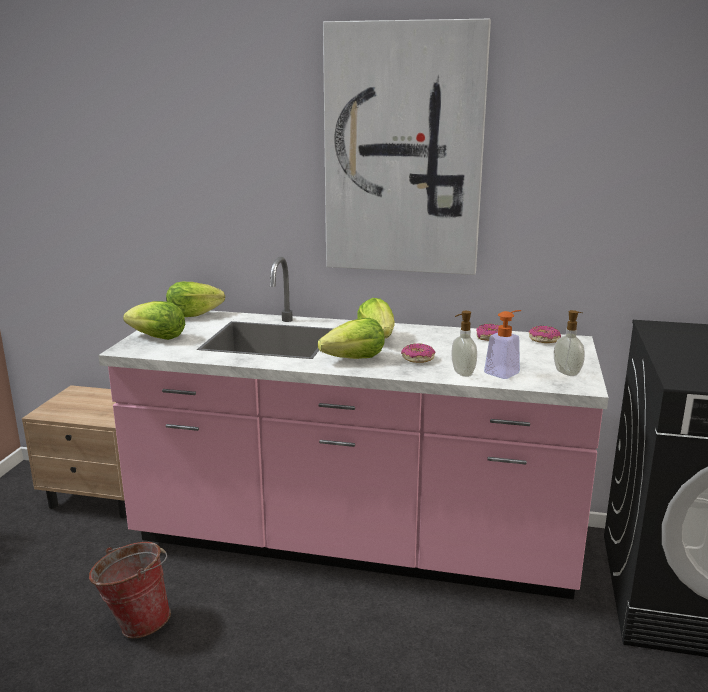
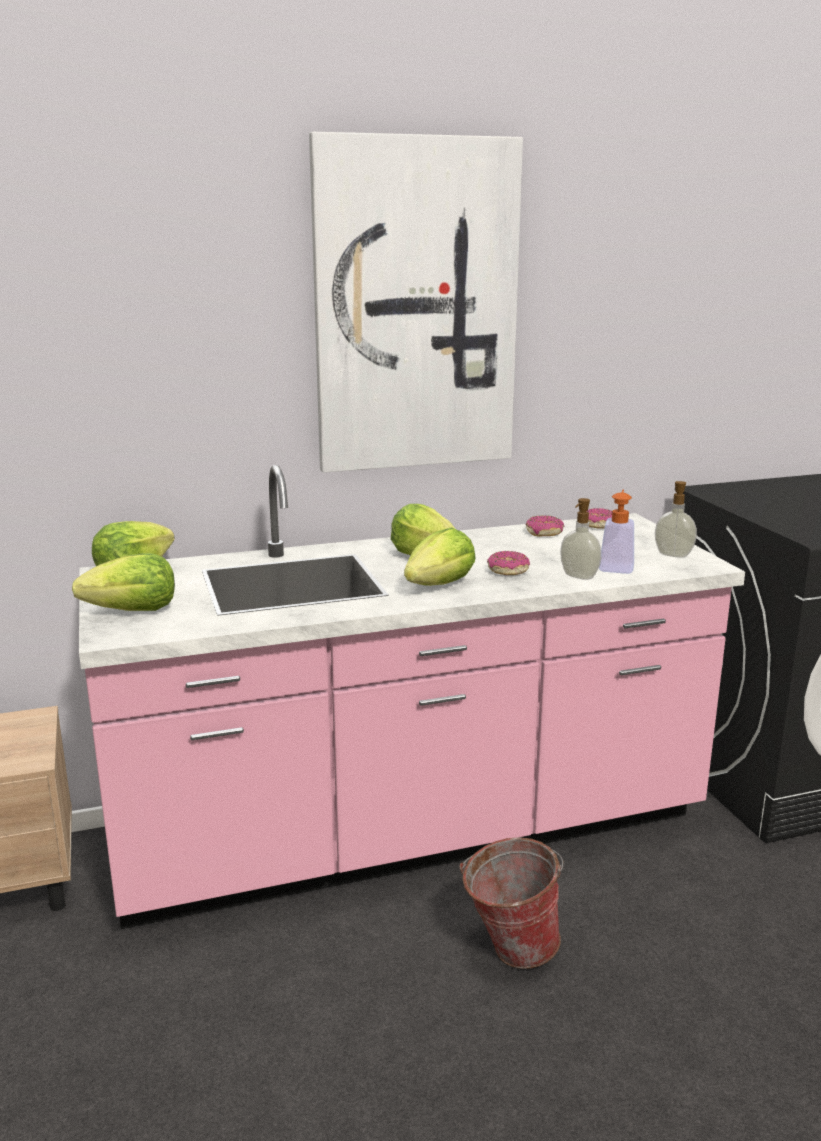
camera: 30 degrees left, 0 degrees up
(136, 622) = (224, 1038): bucket -> bucket (509, 950)

